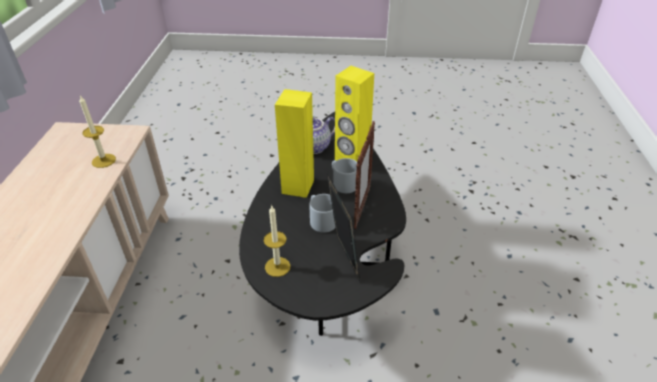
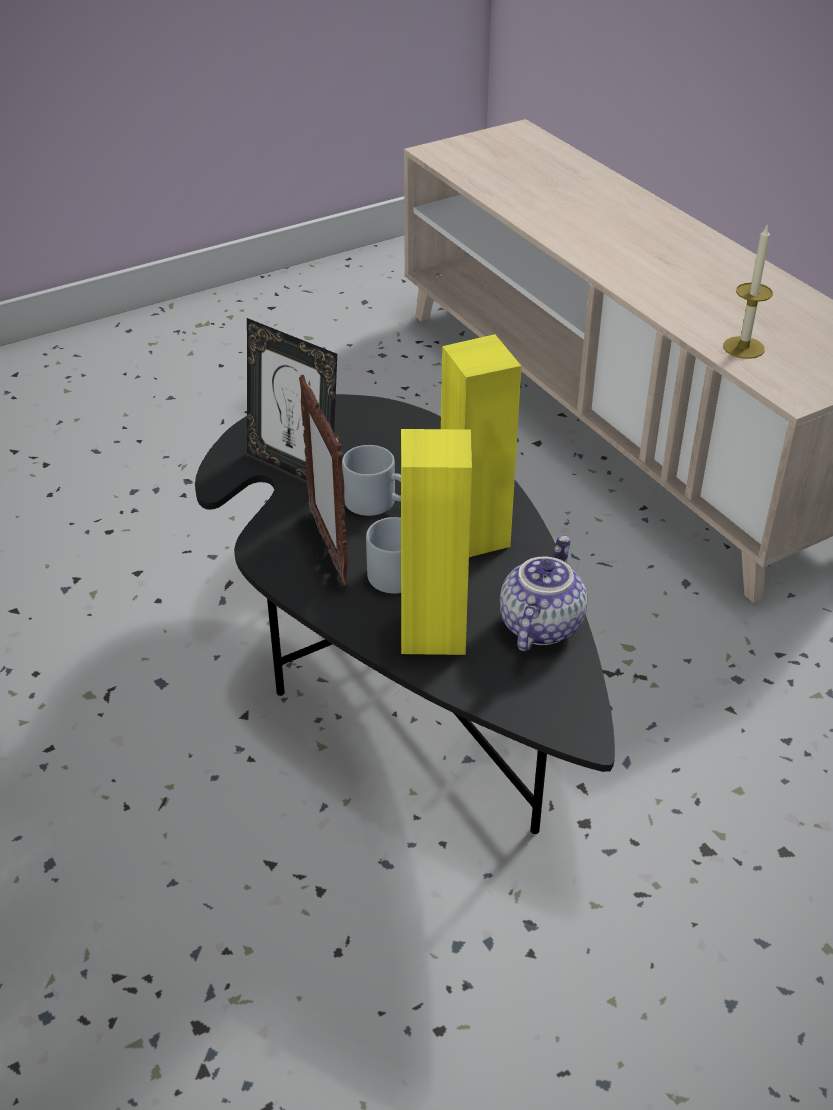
camera: 145 degrees right, 0 degrees up
(277, 266) = (374, 424): candle -> none

